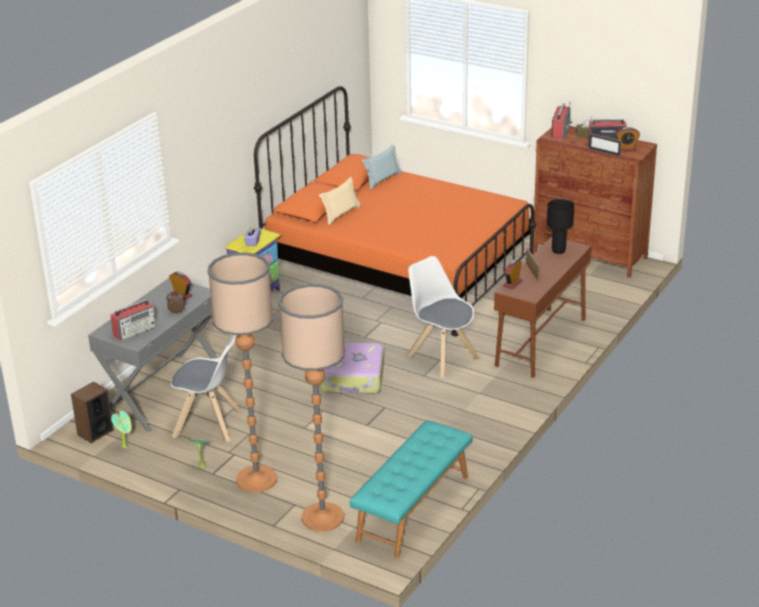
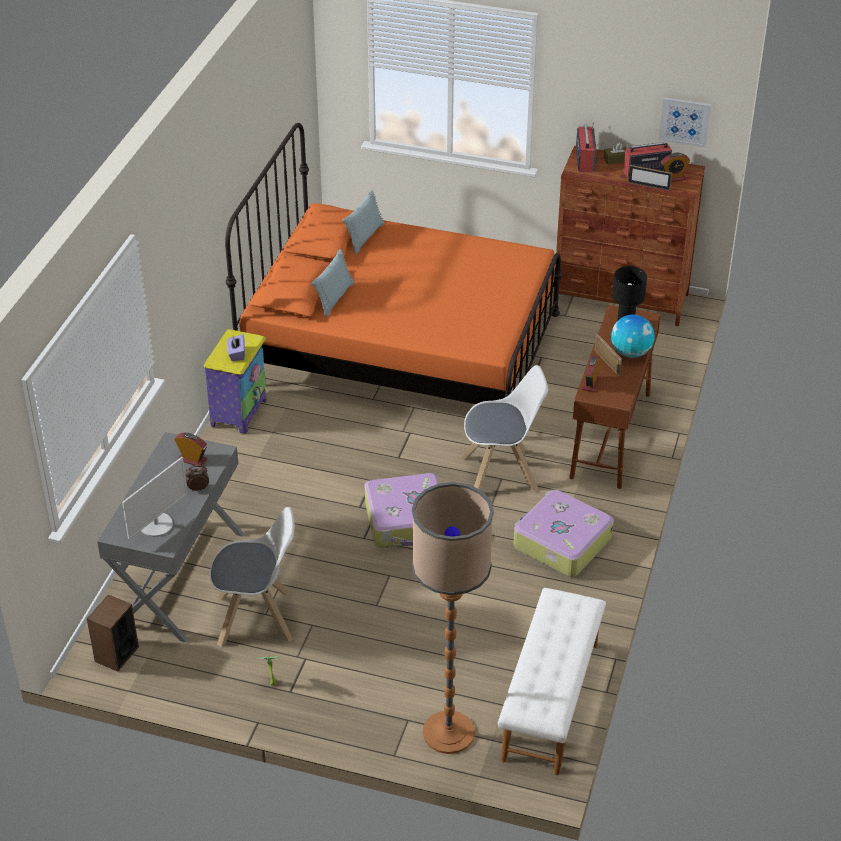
camera: 15 degrees left, 10 degrees up
(125, 446) = (164, 669): potted plant -> none
(135, 330) = (156, 525): radio -> monitor
(257, 479) = (348, 691): floor lamp -> none
(340, 214) = (334, 298): beige pillow -> blue pillow
(414, 508) = (551, 701): turquoise bench -> white bench
(441, 356) = (502, 473): chair -> chair turned 135 degrees clockwise
(469, 406) = (561, 542): none -> suitcase
(554, 268) = (631, 353): none -> globe
(640, 104) = (684, 121): none -> picture

